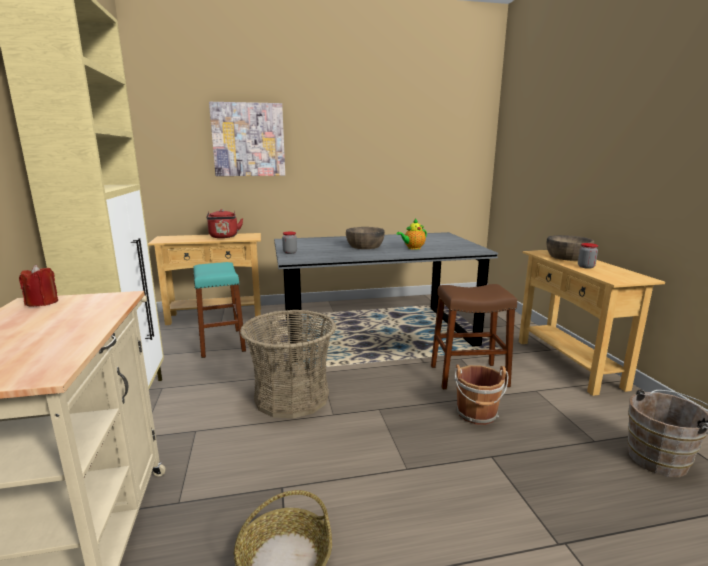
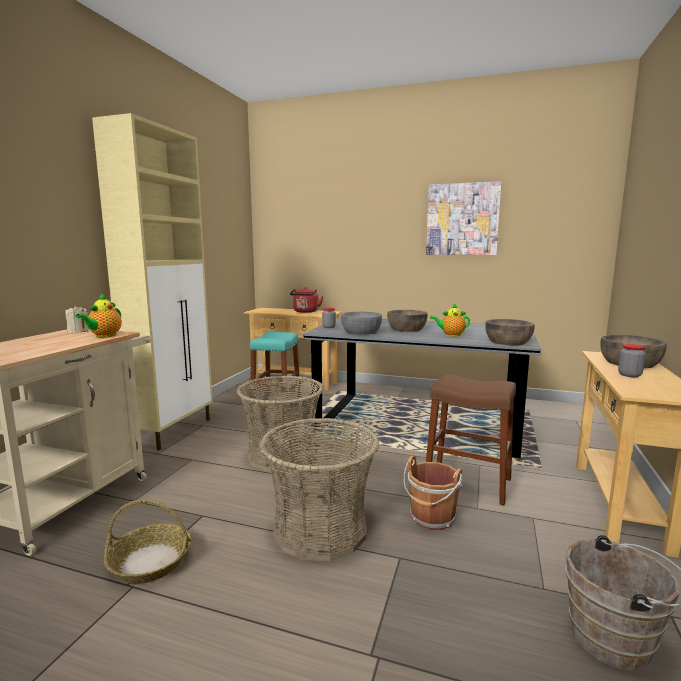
camera: 30 degrees right, 5 degrees down
(42, 303) = (78, 331): red candle -> beige candle
(108, 303) = (104, 336): none -> teapot
(248, 140) = (338, 226): picture -> picture (462, 219)
(331, 254) = (361, 331): none -> grey bowl
(408, 457) = (320, 530): none -> basket
(465, 249) = (508, 341): none -> brown bowl

